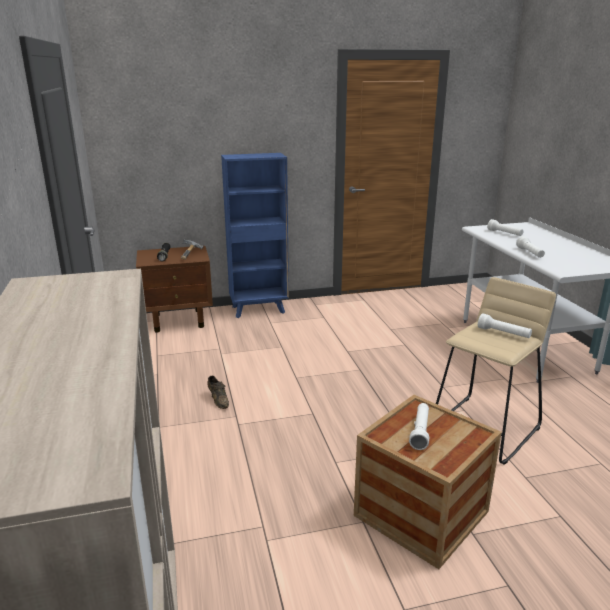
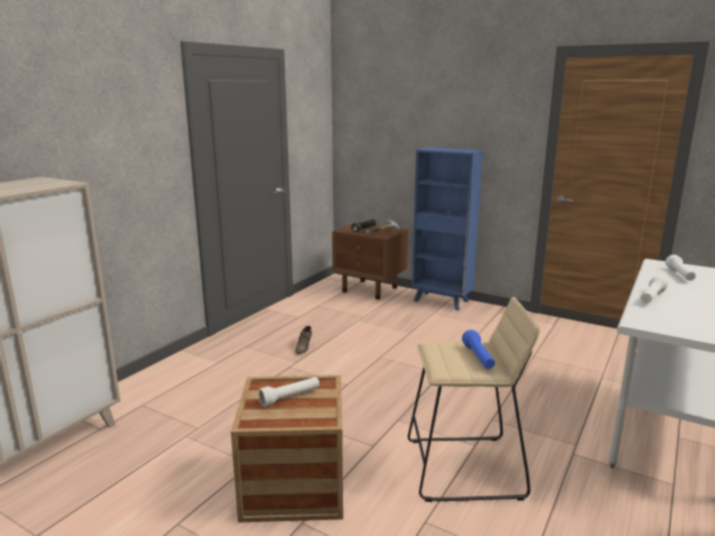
camera: 45 degrees right, 5 degrees down
(503, 333) = (478, 358): white flashlight -> blue flashlight

